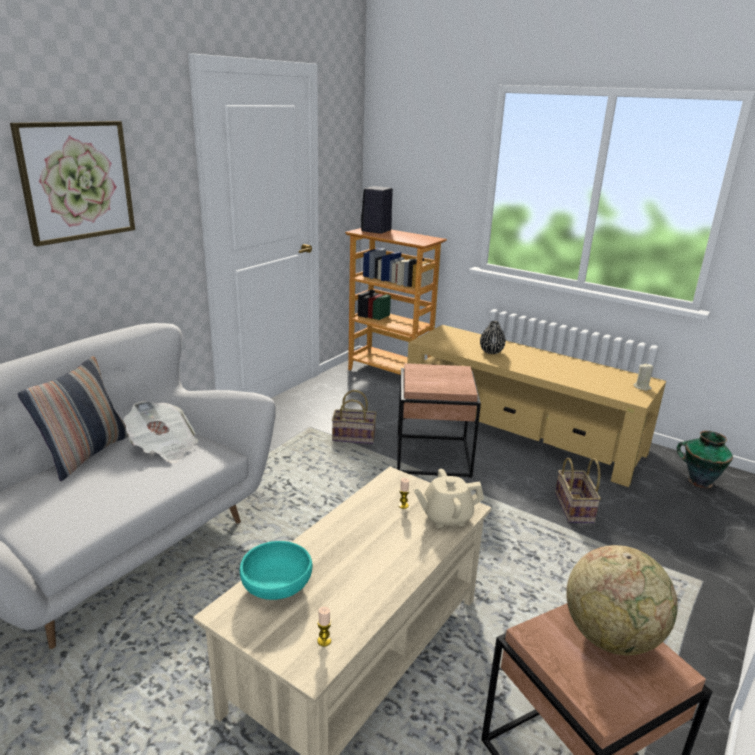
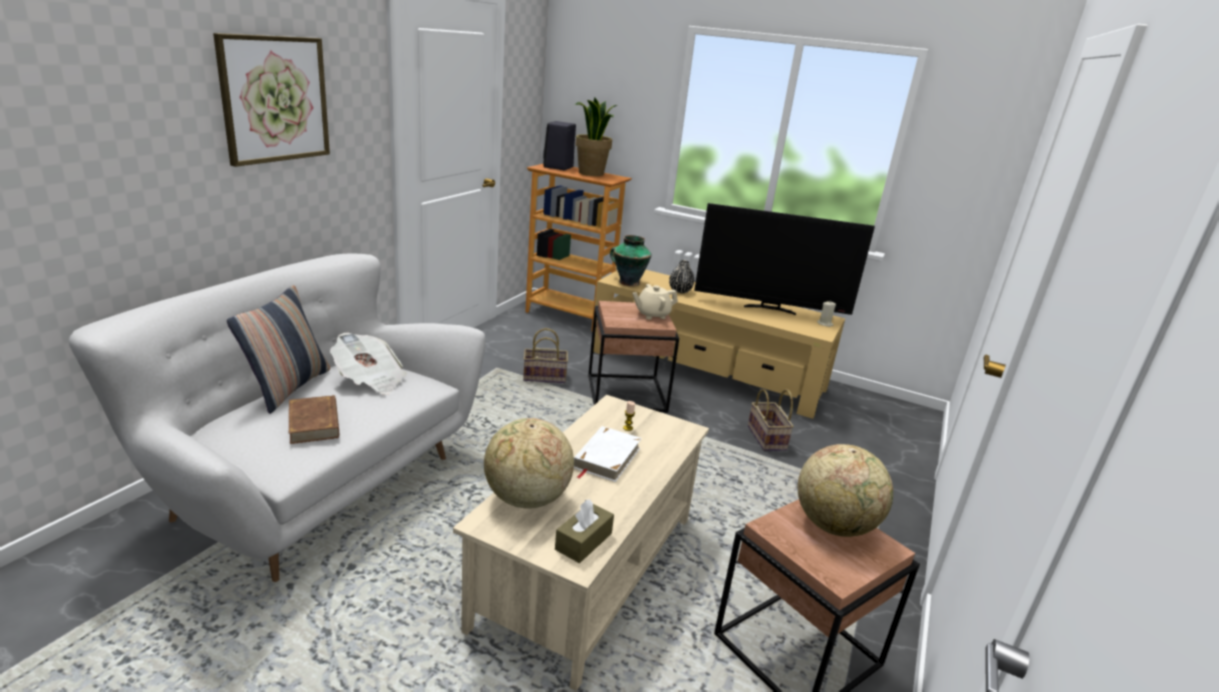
camera: 10 degrees left, 0 degrees up
(98, 492) = (314, 423): none -> brown book
(276, 586) = (526, 499): turquoise bowl -> globe
(324, 641) = (583, 541): candle -> brown tissue box
(372, 540) = (606, 458): none -> white book
(407, 236) = (591, 173): none -> potted plant
(446, 517) = (670, 437): beige teapot -> beige teapot (652, 315)
(583, 370) = (770, 309): none -> television
(698, 481) = (874, 412): vase -> vase (628, 282)

